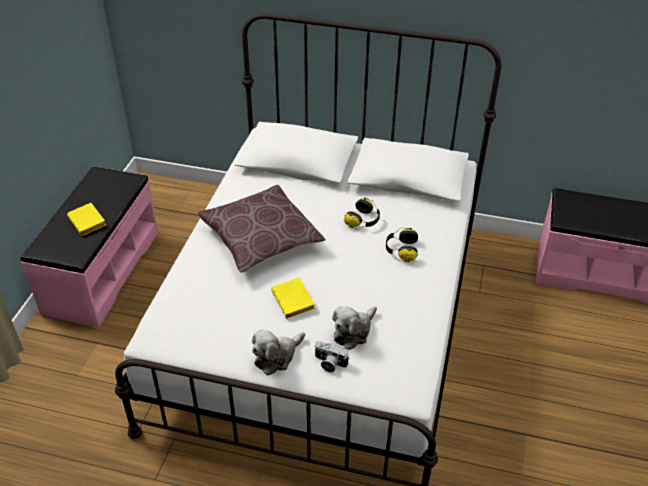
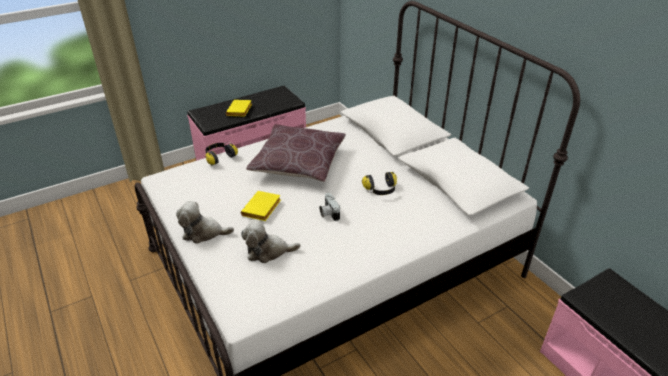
camera: 45 degrees right, 5 degrees down
(329, 363) = (224, 258): camera -> camera (328, 213)
(401, 250) = (379, 223): headphones -> headphones (219, 157)

